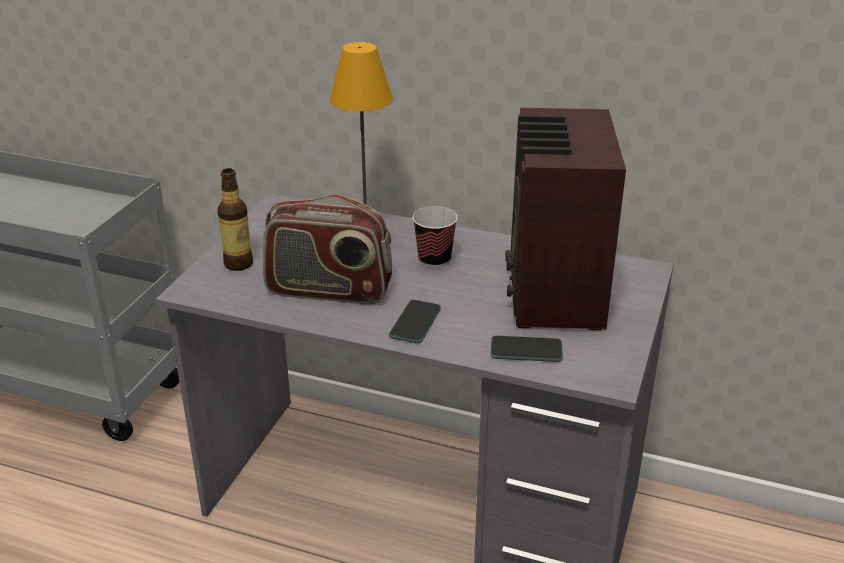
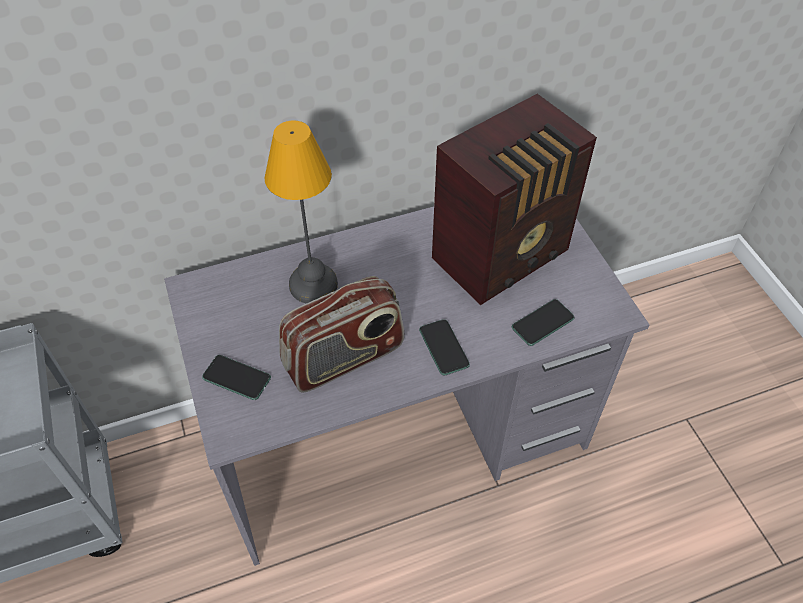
camera: 40 degrees left, 20 degrees up
(238, 264) = (237, 378): bottle -> phone
(434, 260) = (388, 273): cup -> none
(553, 293) = (504, 255): radio -> radio turned 90 degrees counterclockwise

